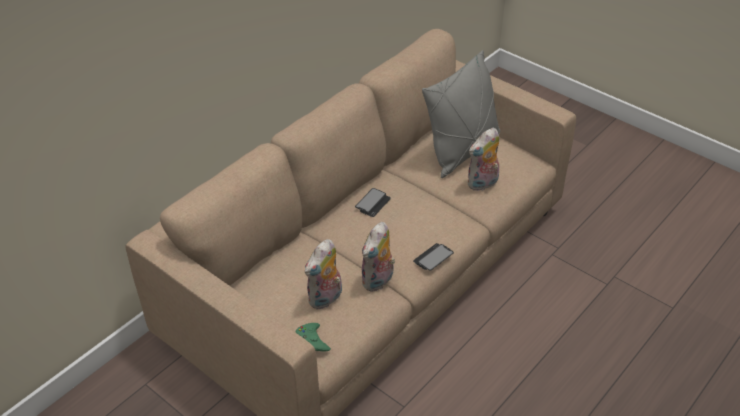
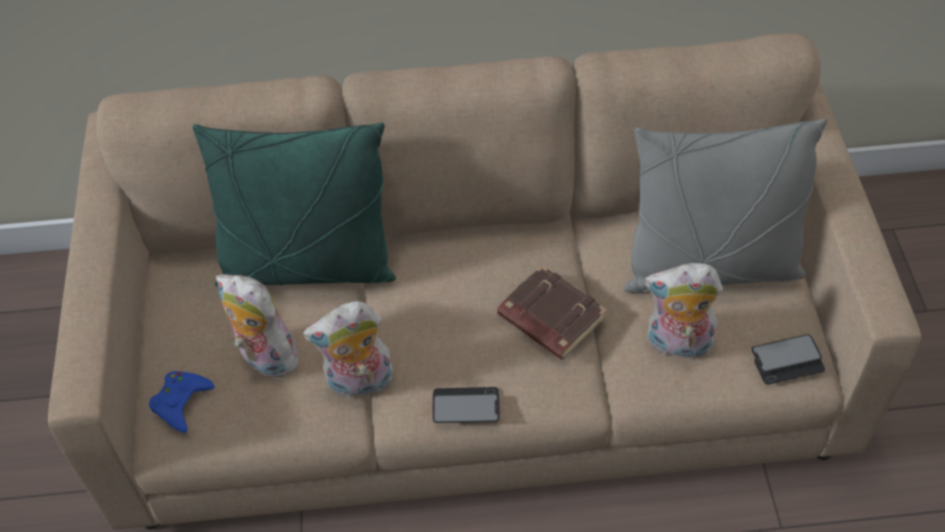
camera: 45 degrees right, 10 degrees up
(297, 254) = (307, 267): none -> green pillow
(312, 341) = (181, 402): green game controller -> blue game controller
(326, 299) = (263, 357): plush toy -> plush toy turned 45 degrees clockwise
(373, 203) = (483, 262): phone -> phone (787, 361)
(425, 205) = (549, 318): none -> brown book

